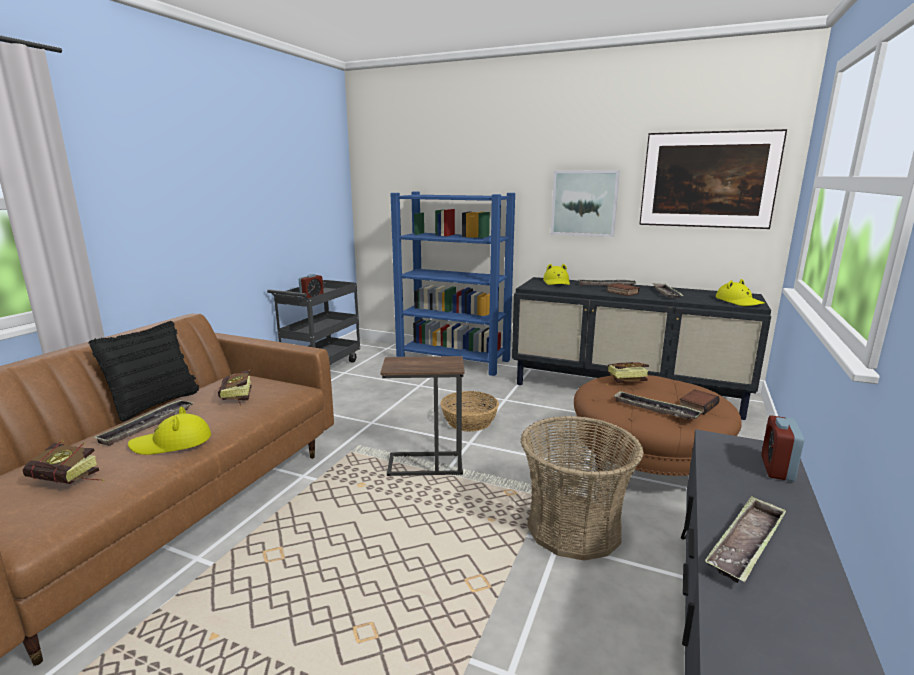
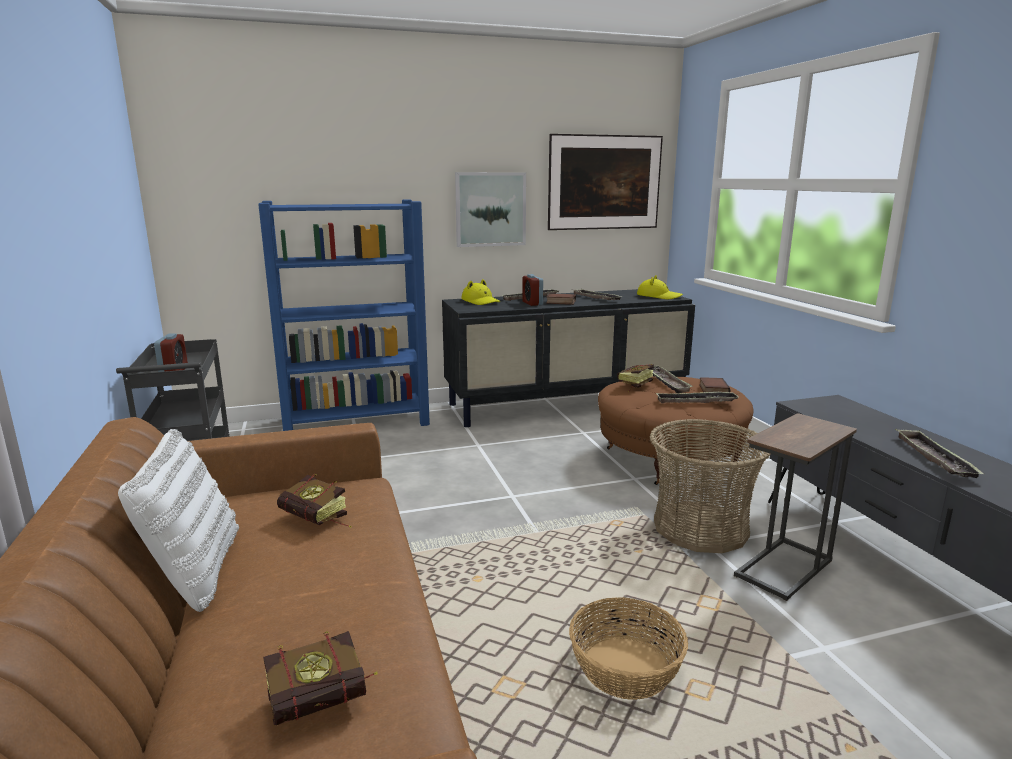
camera: 40 degrees left, 0 degrees up
(148, 426) = (265, 597): tray -> tray (666, 382)
(155, 404) = (196, 573): black pillow -> white pillow
(172, 443) = (358, 596): yellow hat -> none
(426, 464) = (506, 532): brown side table -> brown side table (783, 567)
(469, 421) = (478, 476): basket -> basket (625, 667)
(777, 468) = (859, 411): alarm clock -> alarm clock (532, 303)

